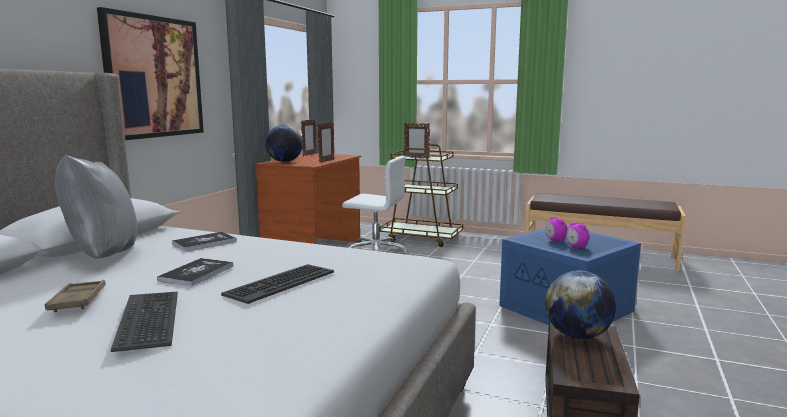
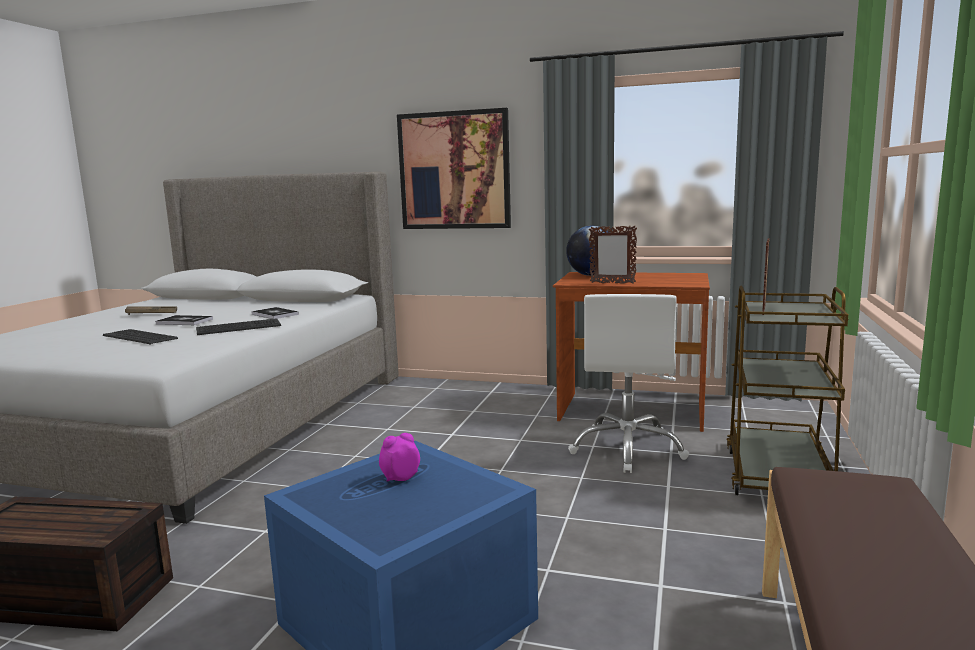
camera: 85 degrees right, 0 degrees up
(102, 257) = (251, 305): grey pillow -> none
(150, 320) = (92, 324): keyboard -> keyboard (239, 328)
(309, 155) = (676, 274): picture frame -> none
(576, 247) = (353, 493): alarm clock -> none
(577, 335) = (101, 516): globe -> none

